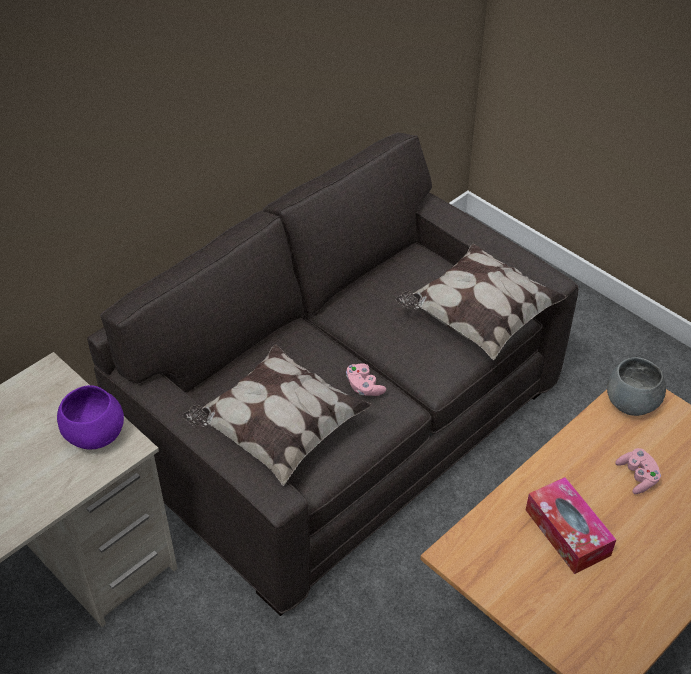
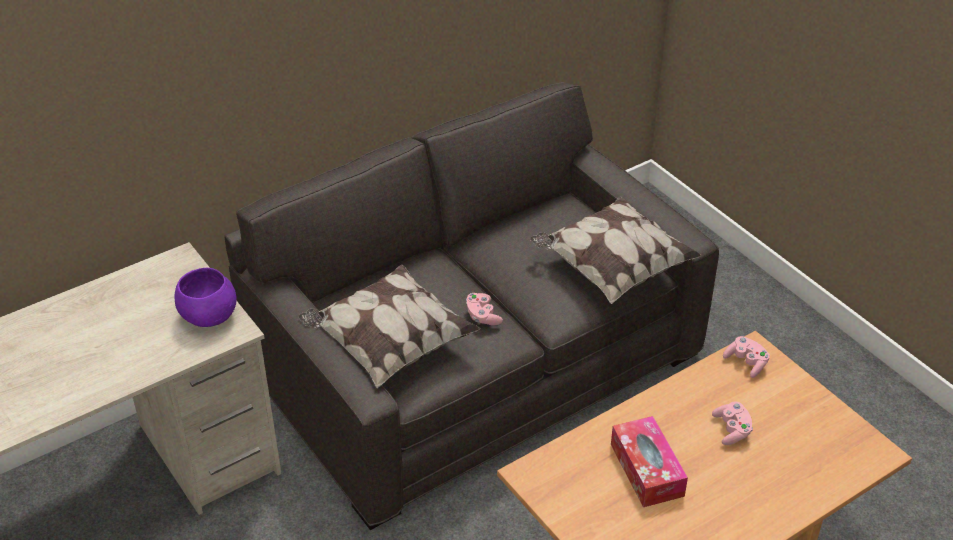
camera: 10 degrees right, 5 degrees down
(632, 403) = (746, 363): grey bowl -> pink game controller

